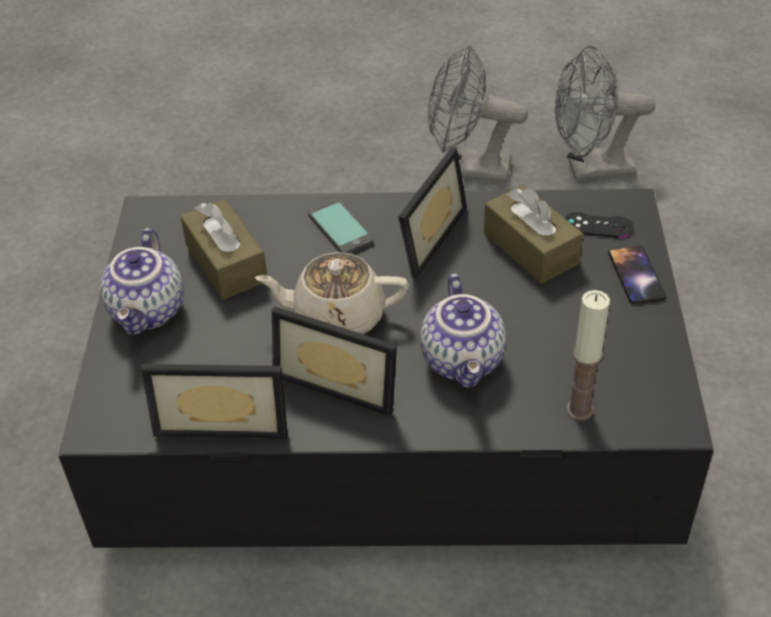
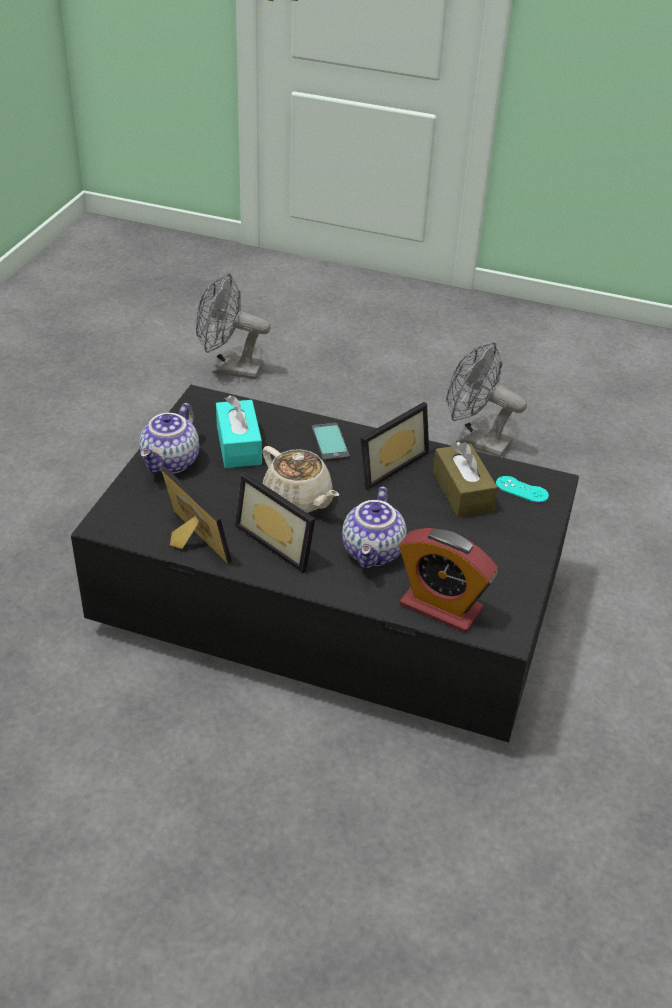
camera: 15 degrees right, 5 degrees down
(223, 418) = (188, 543): picture frame -> picture frame turned 150 degrees counterclockwise
(226, 263) = (238, 445): brown tissue box -> turquoise tissue box
(337, 316) = (298, 500): beige teapot -> beige teapot turned 150 degrees counterclockwise
(579, 410) = (441, 607): candle -> alarm clock
(590, 169) = (572, 465): grey fan -> grey fan (229, 369)
(598, 225) = (521, 490): black game controller -> turquoise game controller
(636, 275) = (532, 530): phone -> none

